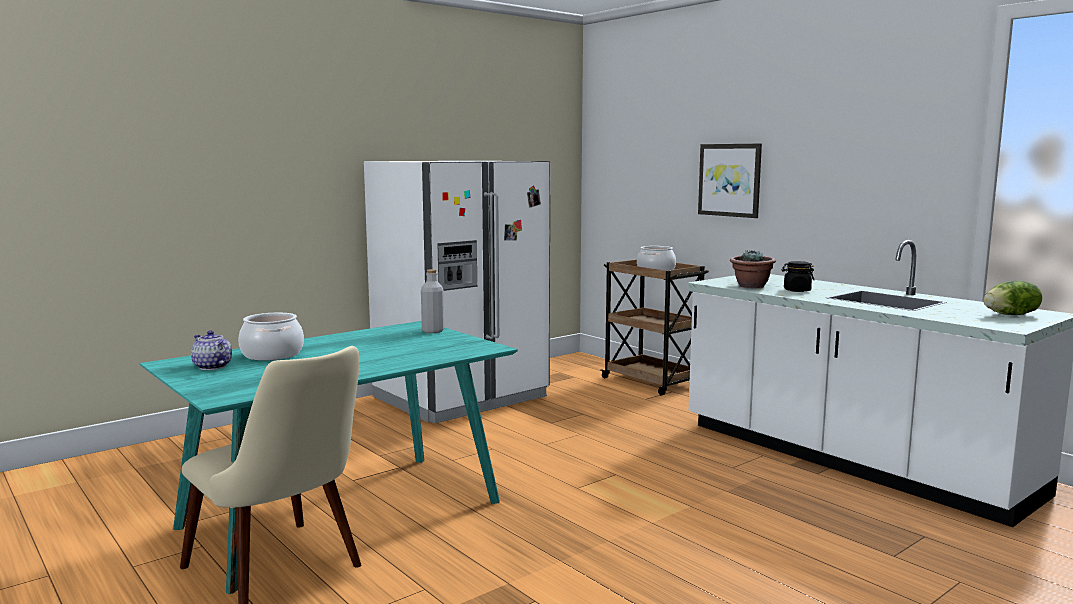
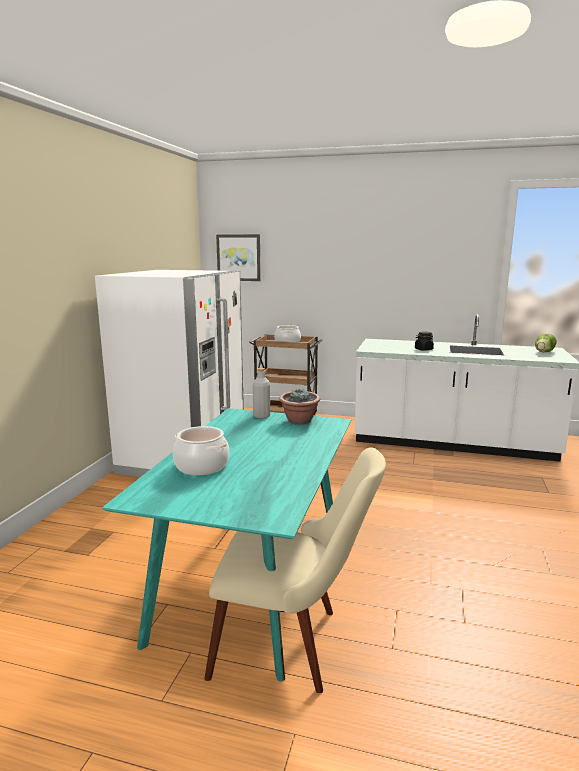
camera: 35 degrees left, 5 degrees up
(212, 367) = (185, 492): teapot -> none
(730, 180) = (334, 279): picture -> picture (239, 257)
(751, 286) = (395, 349): potted plant -> potted plant (299, 421)

